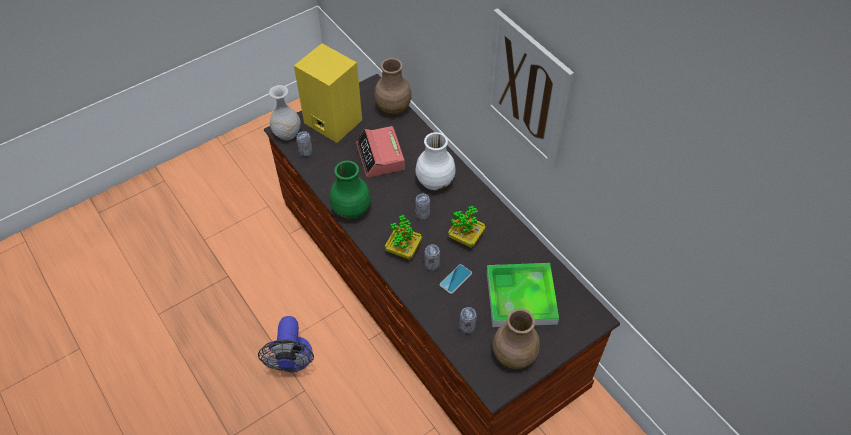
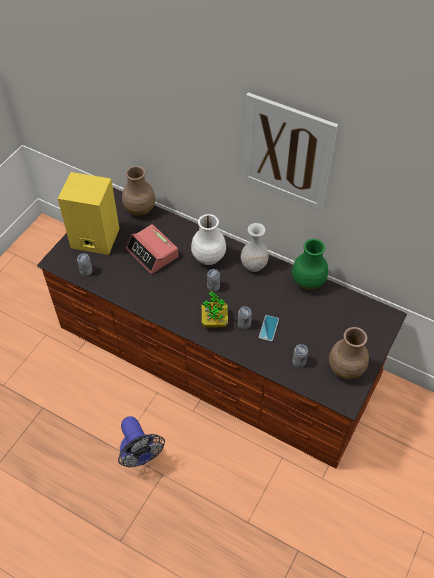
camera: 25 degrees left, 0 degrees up
(287, 134) = (61, 262): white vase -> white vase (254, 265)
(352, 210) = (154, 305): green vase -> green vase (308, 282)
(466, 237) = (258, 292): potted plant -> none
(521, 297) = (325, 323): tray -> none

